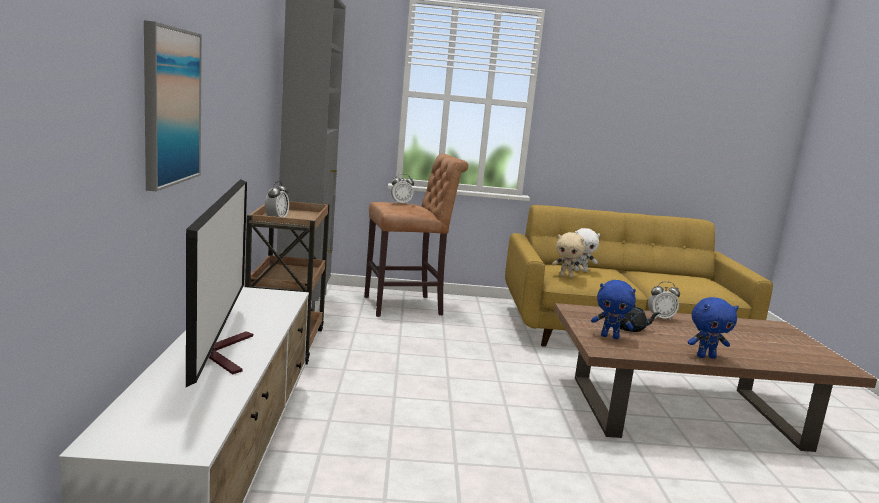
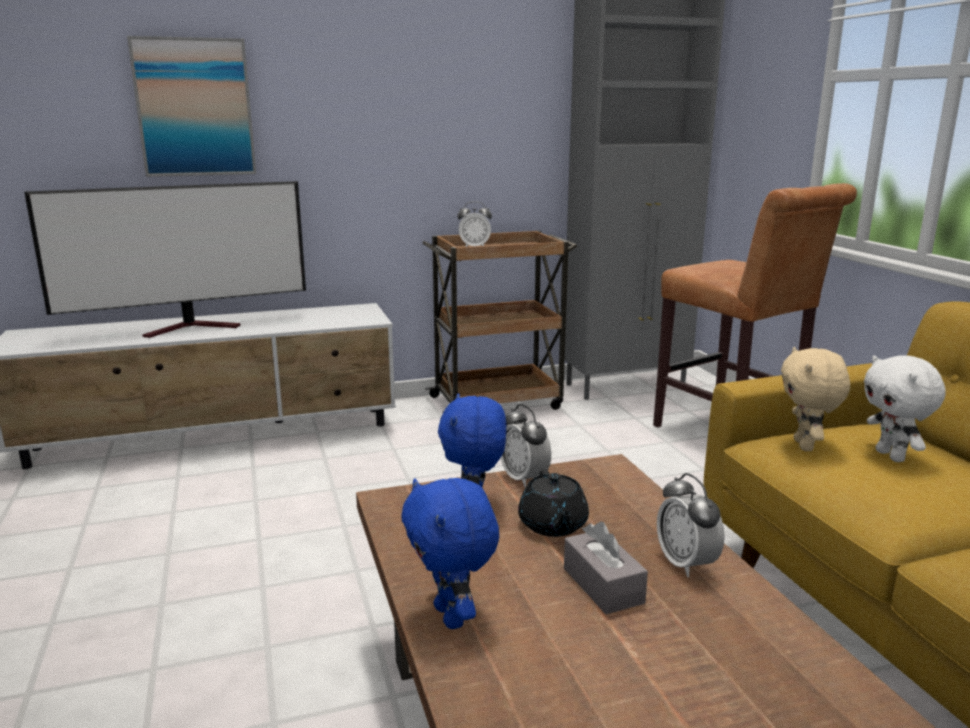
camera: 75 degrees right, 5 degrees up
(401, 203) = (736, 264): alarm clock -> alarm clock (524, 479)
(678, 332) = (603, 585): none -> grey tissue box

